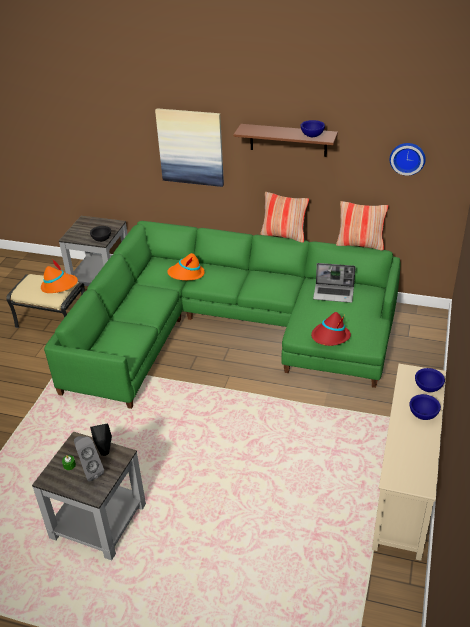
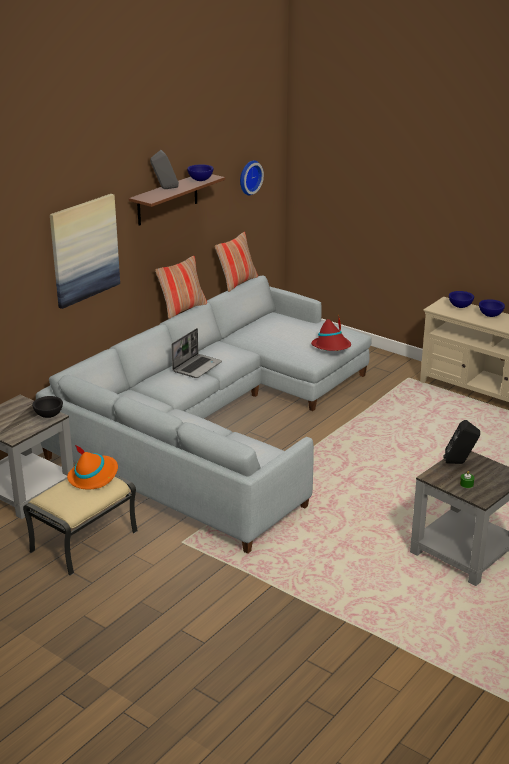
camera: 70 degrees left, 10 degrees down
(90, 471) = (480, 474): grey speaker -> grey speaker (165, 189)
(186, 274) = (154, 394): orange hat -> none
(229, 328) = (215, 425): green sofa -> grey sofa
(334, 294) = (268, 330): laptop -> laptop (197, 367)

